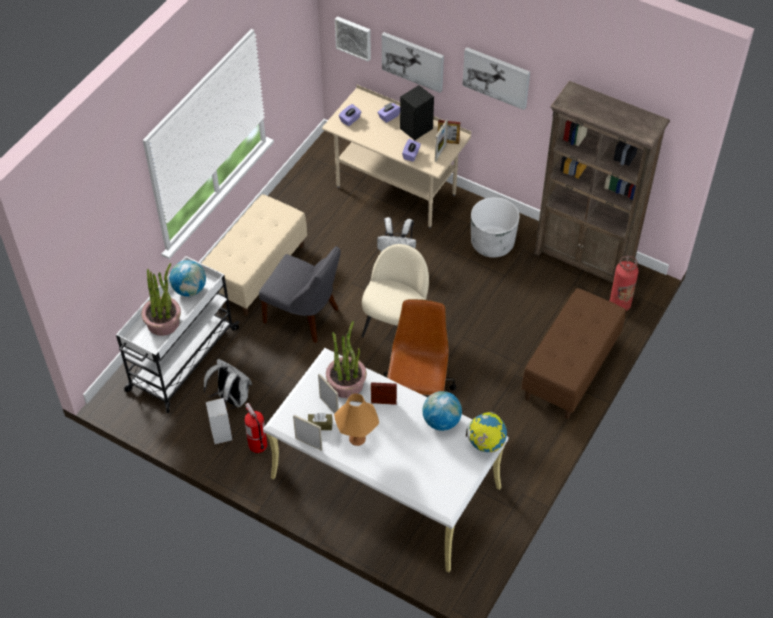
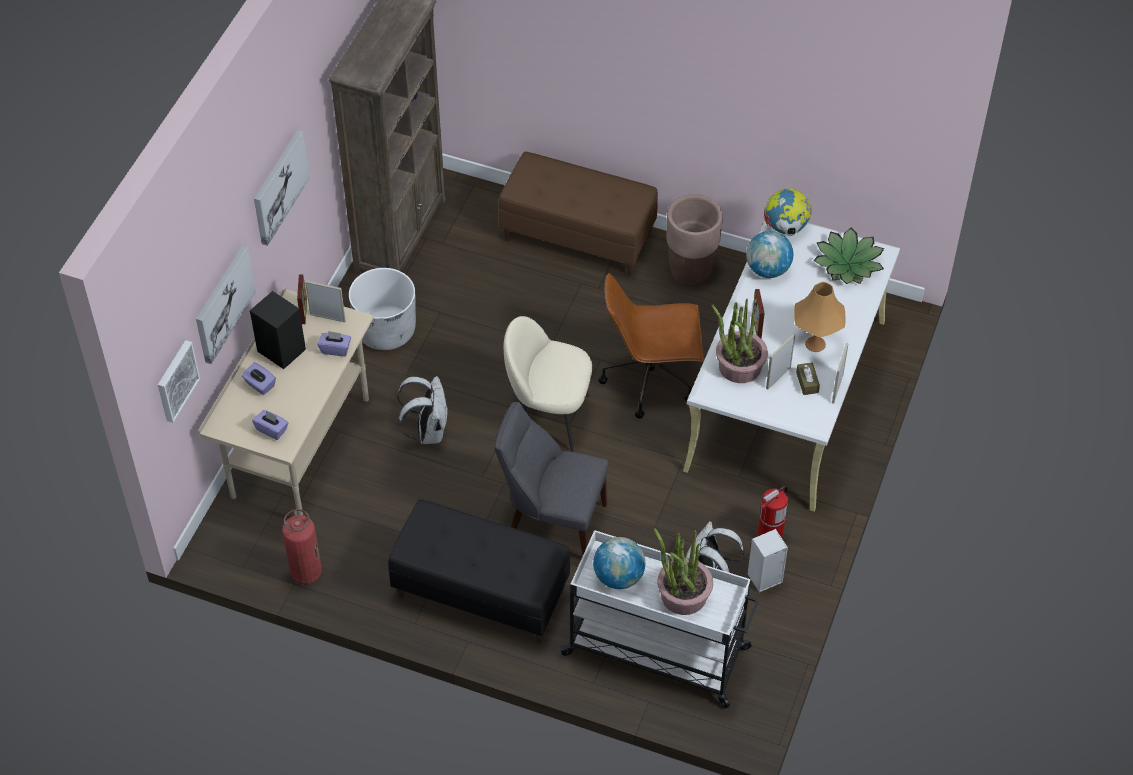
camera: 100 degrees left, 0 degrees up
(256, 271) = (480, 593): beige bench -> black bench
(304, 316) = (552, 520): grey chair -> grey chair turned 90 degrees counterclockwise
(437, 480) = (848, 264): none -> potted plant
(523, 440) = (691, 272): none -> brown planter
(619, 304) = (468, 197): fire extinguisher -> fire extinguisher (306, 572)

